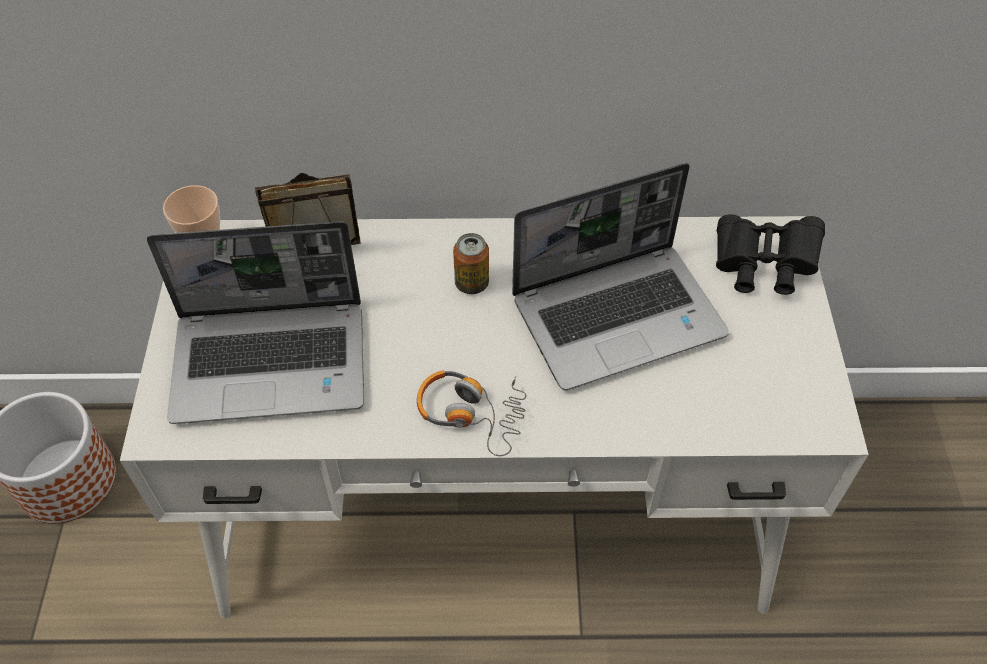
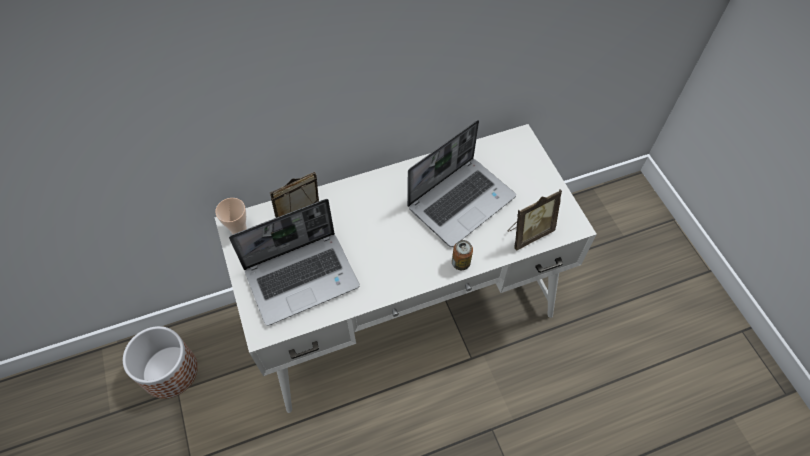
camera: 20 degrees left, 5 degrees up
(471, 414) = (412, 272): headphones -> none
(472, 283) = (384, 206): can -> can (460, 263)
(726, 411) = (528, 233): none -> picture frame
(762, 266) = (518, 156): black binoculars -> none

